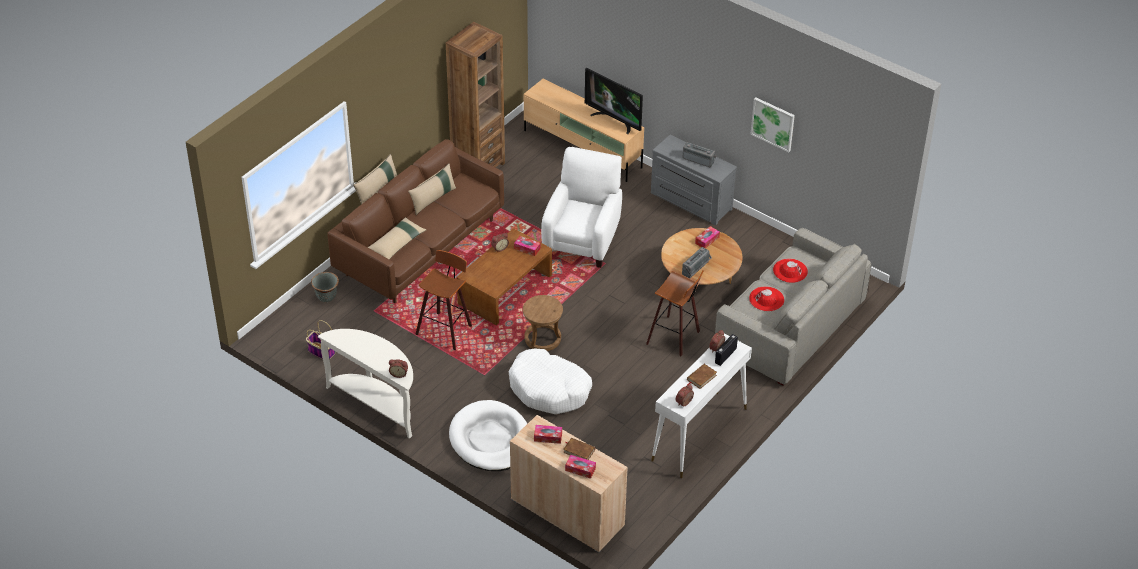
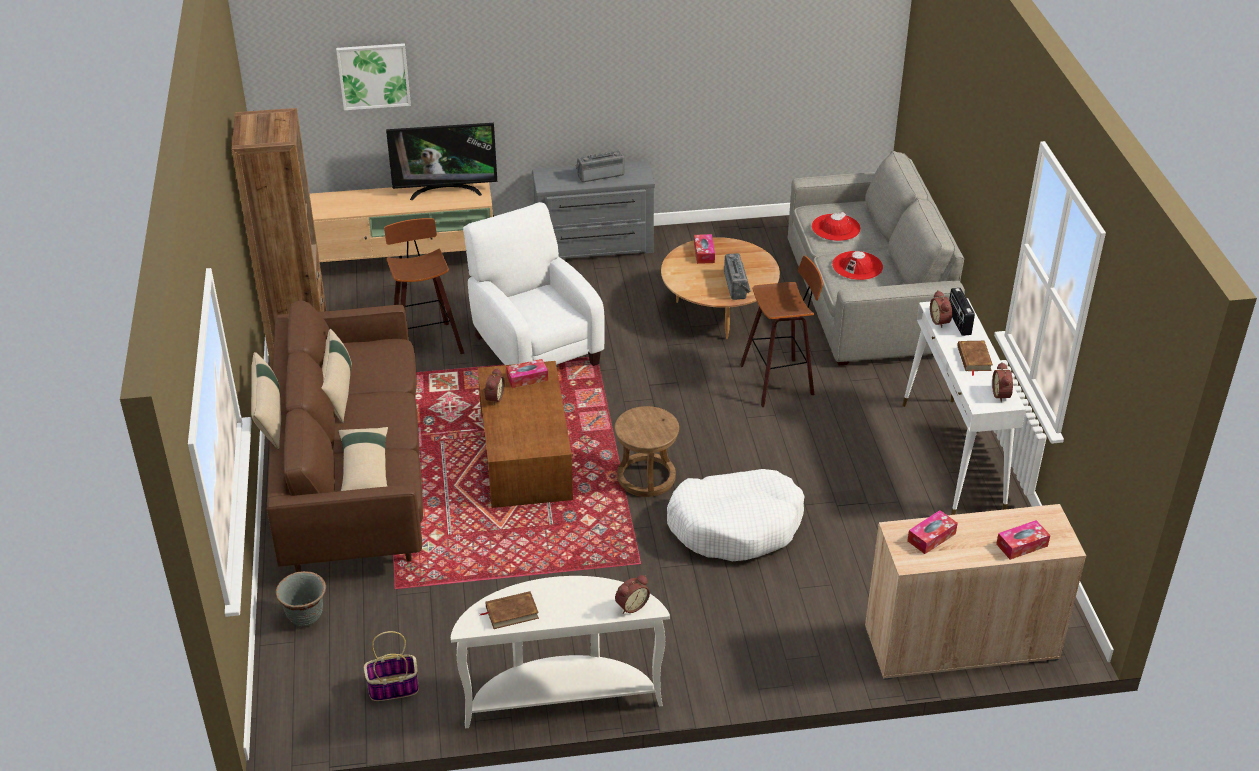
camera: 45 degrees left, 5 degrees down
(445, 329) = (519, 547): stool -> stool (424, 342)
(490, 439) = (757, 630): white dog bed -> none
(579, 451) = (987, 526): brown book -> brown book (511, 612)
(773, 124) = (698, 65): picture -> picture (374, 76)

